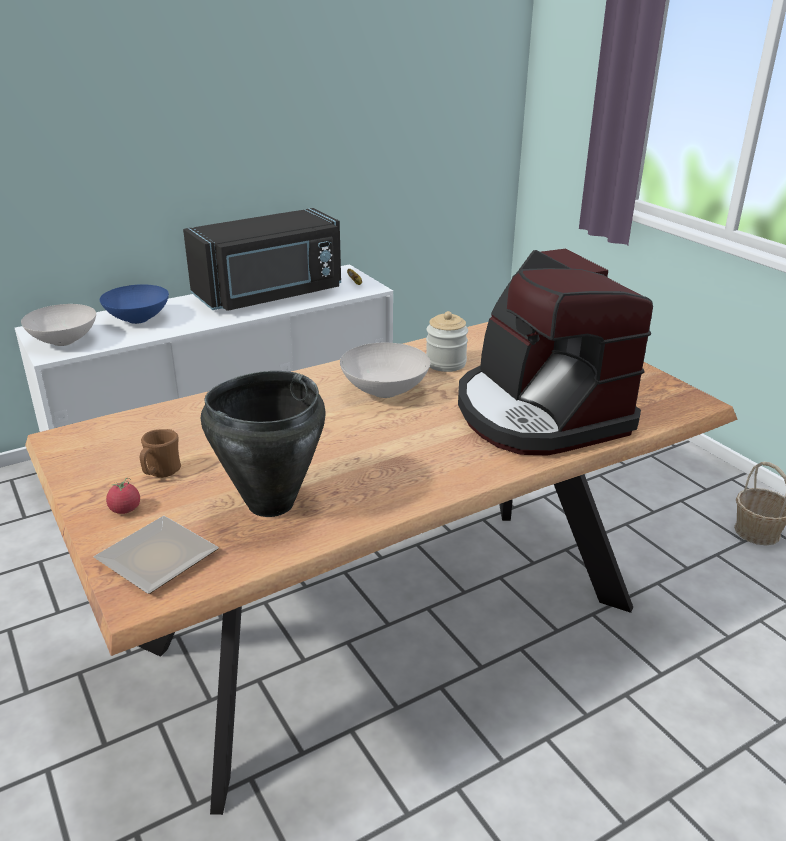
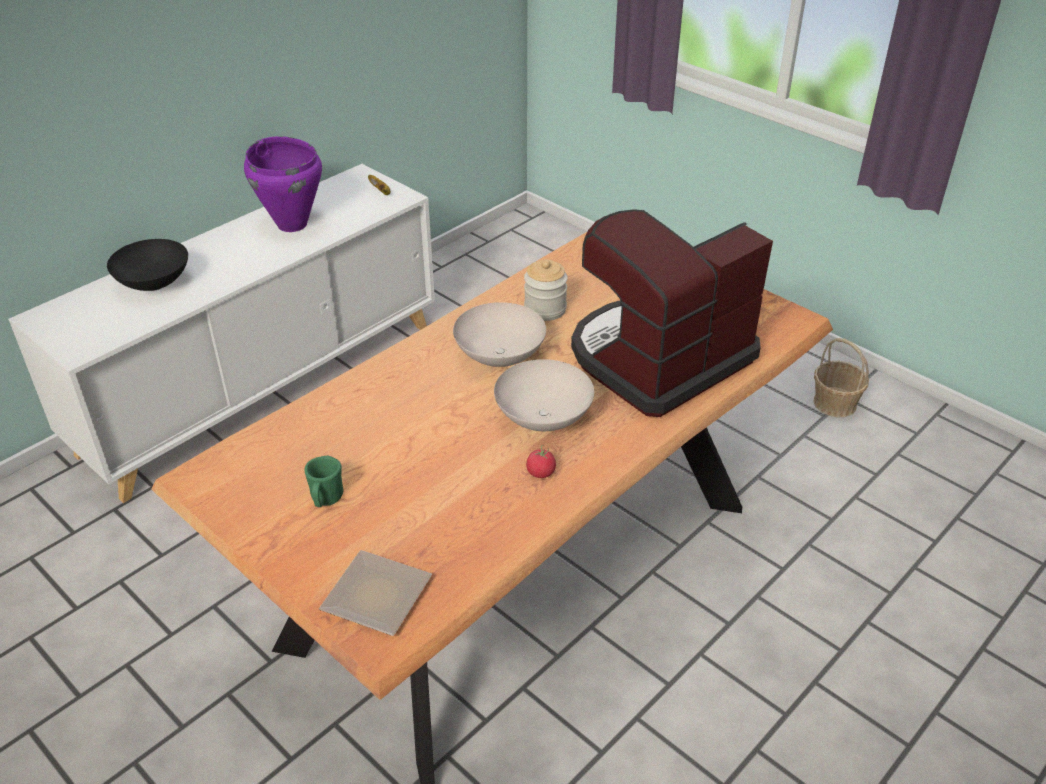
camera: 15 degrees left, 10 degrees up
(63, 342) = (83, 331): white bowl -> white bowl (544, 419)
(125, 509) = (314, 549): tomato -> tomato (541, 472)
(139, 319) = (155, 283): blue bowl -> black bowl
(161, 473) = (325, 500): brown mug -> green mug
(269, 503) = (451, 514): black cooking pot -> none
(270, 295) = (292, 224): black microwave -> purple cooking pot
(539, 413) = (658, 359): coffee machine -> coffee machine turned 90 degrees clockwise

